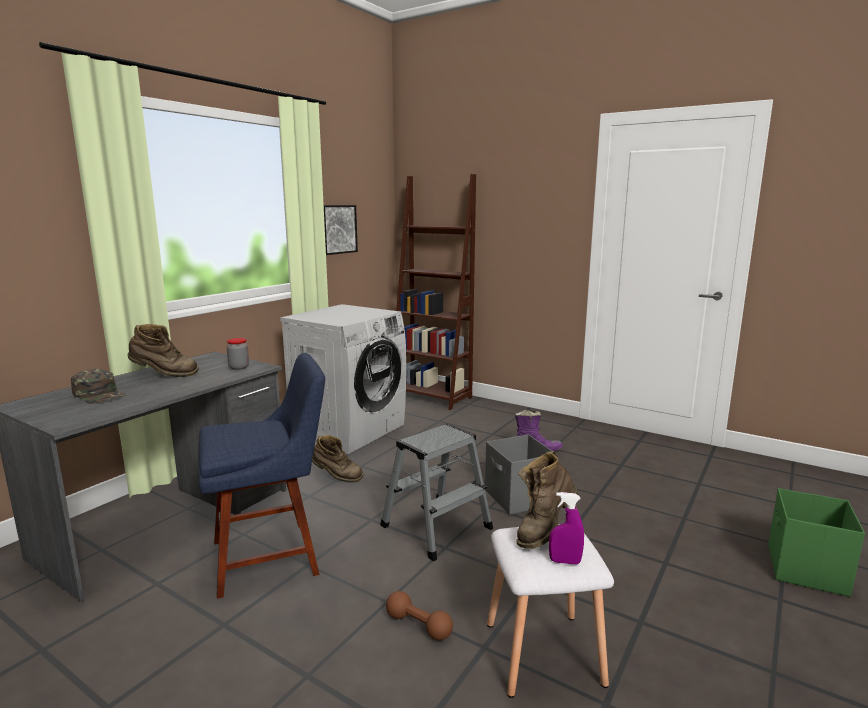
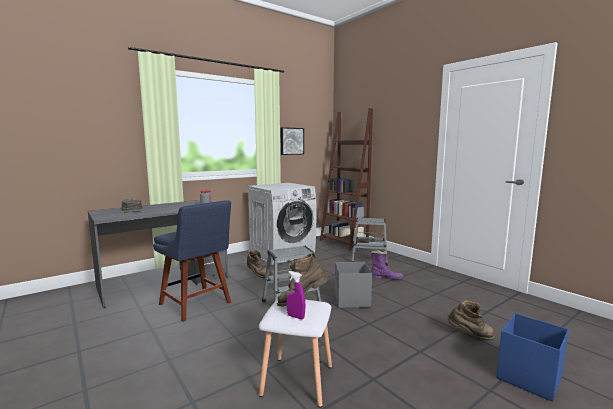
camera: 20 degrees right, 5 degrees down
(164, 375) = (169, 206): brown boot -> brown boot (470, 336)
(271, 555) = (197, 304): blue chair -> blue chair turned 45 degrees clockwise
(418, 625) = (240, 351): brown dumbbell -> none
(491, 422) = (369, 259): none -> grey step ladder
(805, 570) = (528, 377): green storage box -> blue storage box

